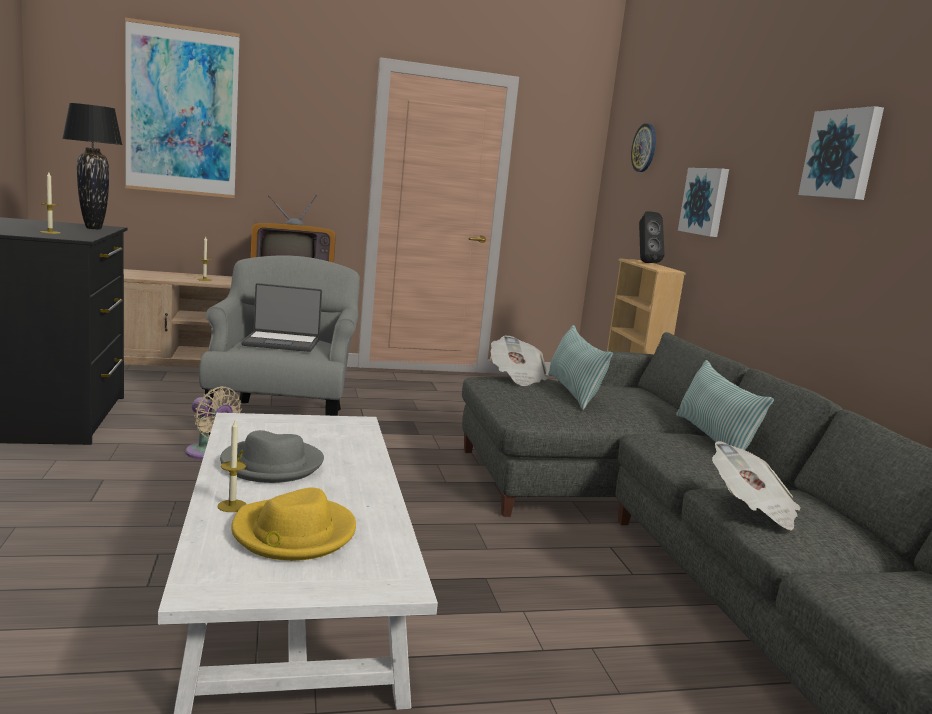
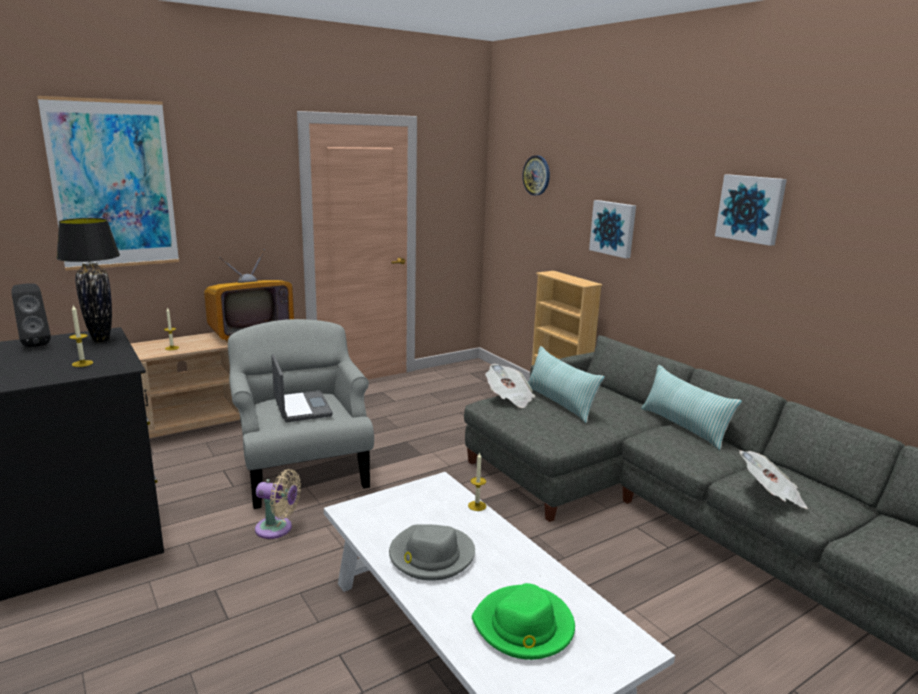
camera: 20 degrees left, 5 degrees up
(232, 506) = (452, 614): candle -> candle (477, 506)
(282, 343) = (301, 407): laptop -> laptop turned 90 degrees counterclockwise
(293, 534) = (524, 626): yellow hat -> green hat
(645, 262) = (561, 275): black speaker -> black speaker (35, 344)

